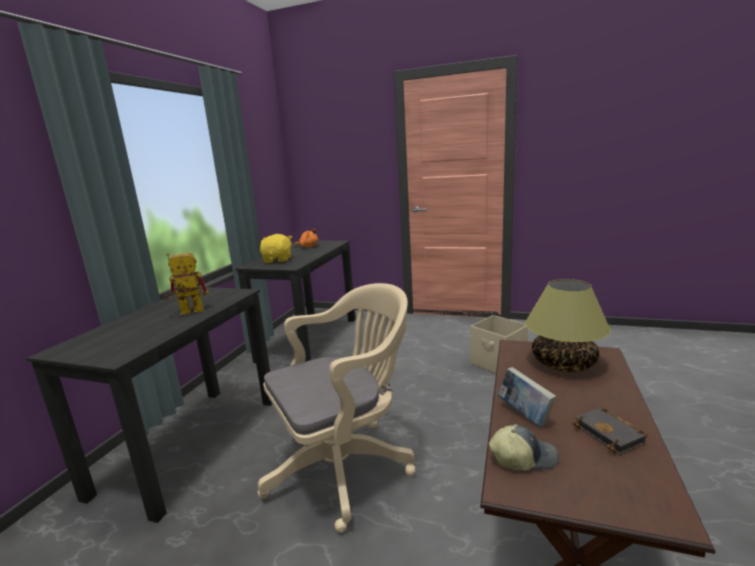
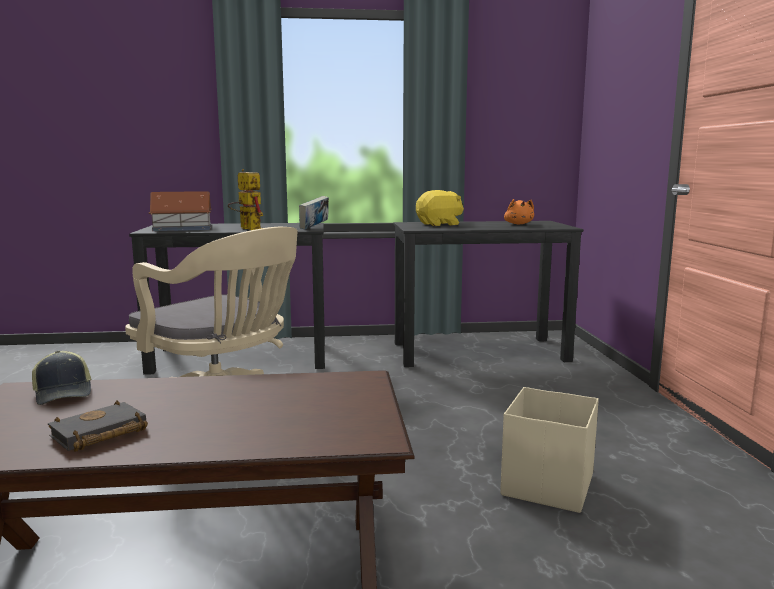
camera: 65 degrees right, 5 degrees down
(126, 340) = (183, 228): none -> toy house
(524, 415) = (153, 391): book -> book (314, 228)
(564, 363) = (314, 408): table lamp -> none

